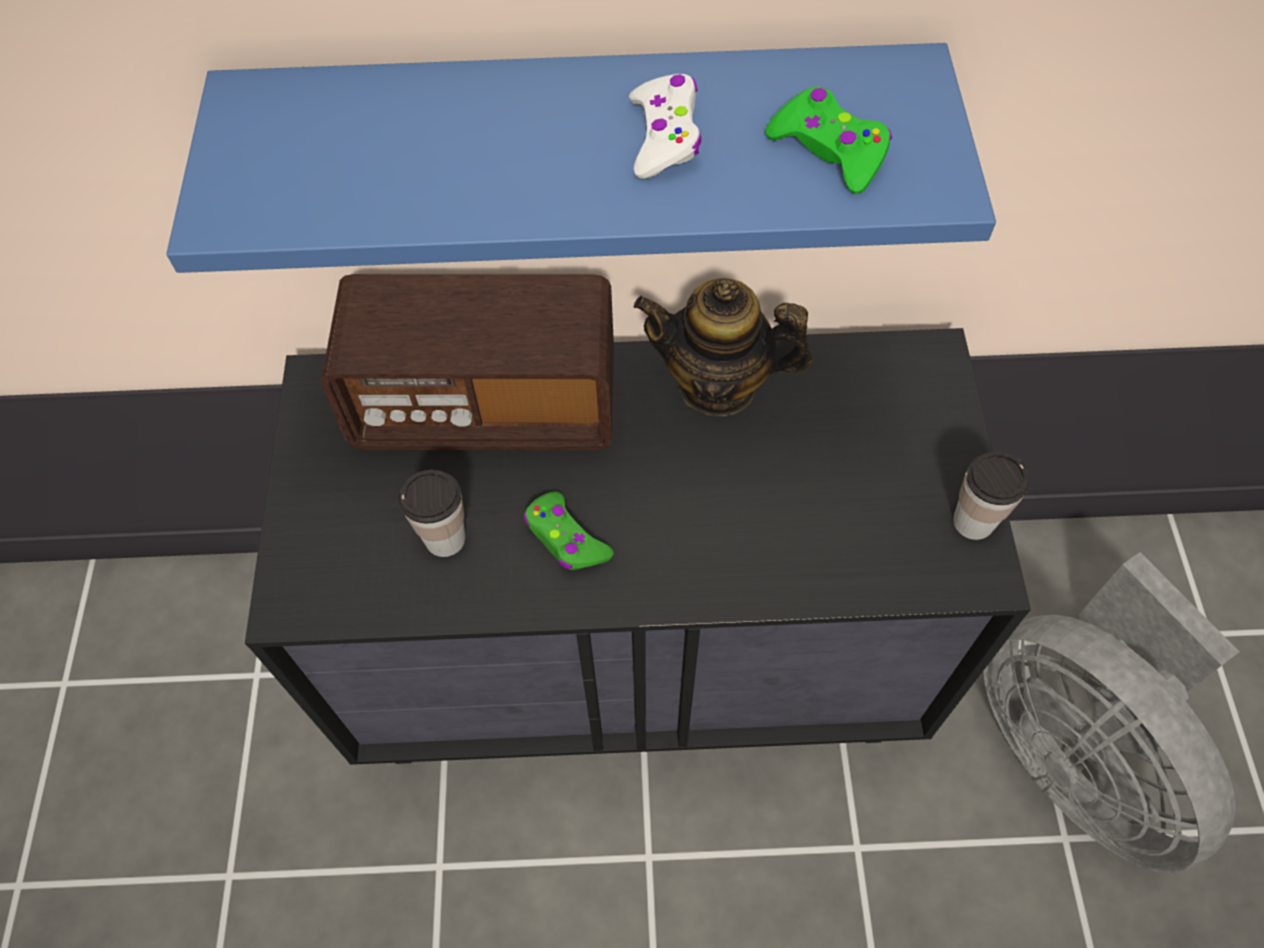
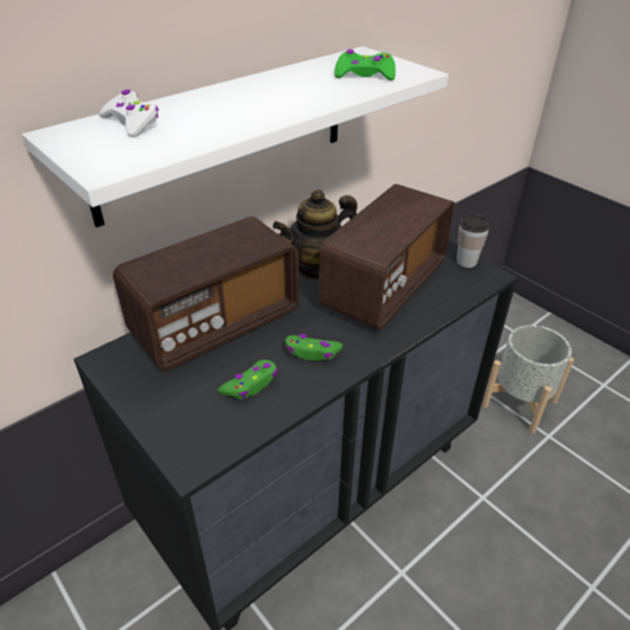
camera: 40 degrees left, 20 degrees down
(445, 538) = (251, 385): cup -> green game controller
(583, 131) = (225, 132): blue shelf -> white shelf
(665, 136) = (294, 89): white game controller -> white game controller (132, 123)
(781, 487) = (384, 287): none -> radio
(1072, 751) = (519, 403): grey fan -> grey planter

